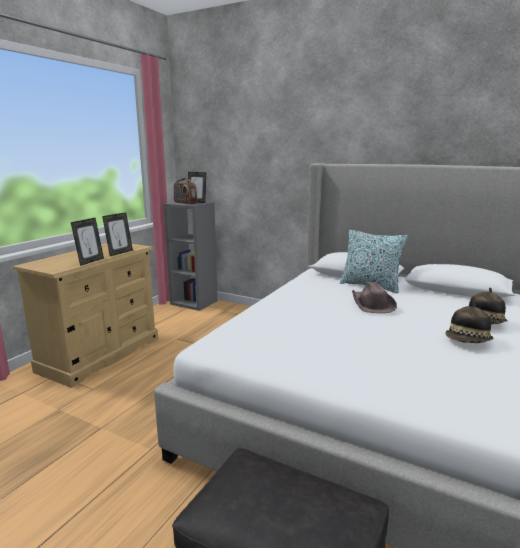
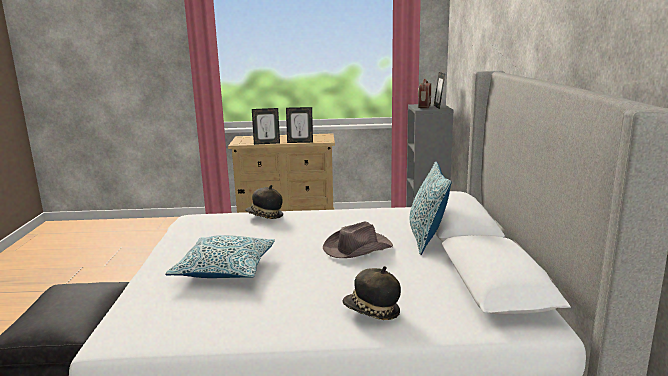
camera: 60 degrees right, 0 degrees up
(375, 354) = (225, 269): none -> pillow
(468, 342) = (297, 306): hat -> hat (264, 216)

